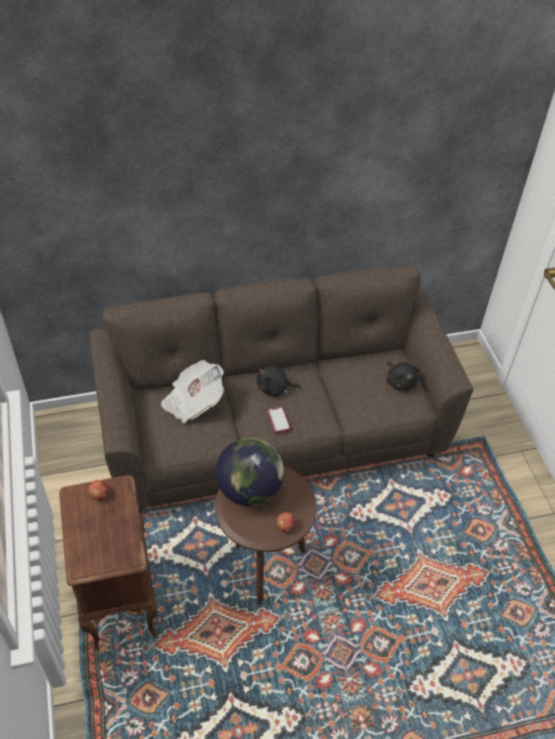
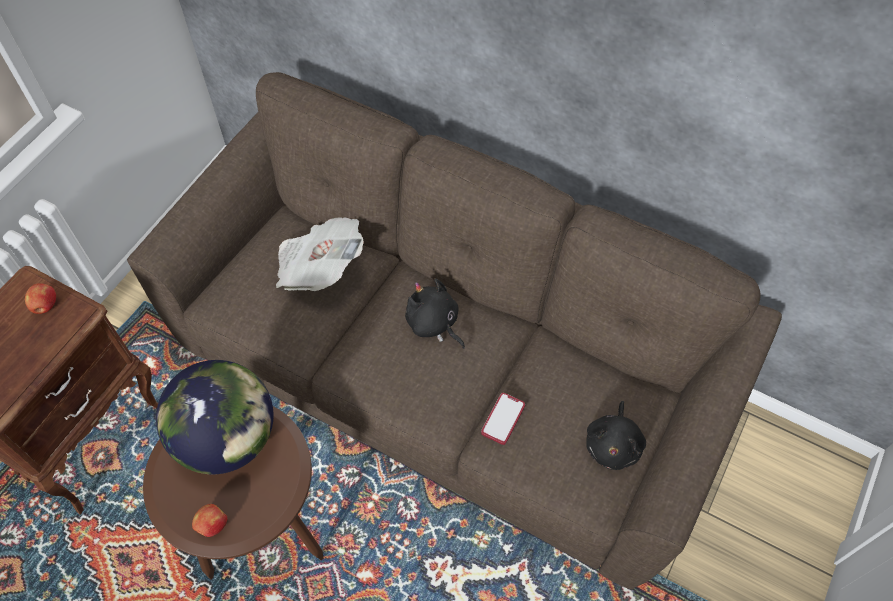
camera: 45 degrees right, 10 degrees up
(278, 420) = (390, 371): phone -> phone (503, 419)

